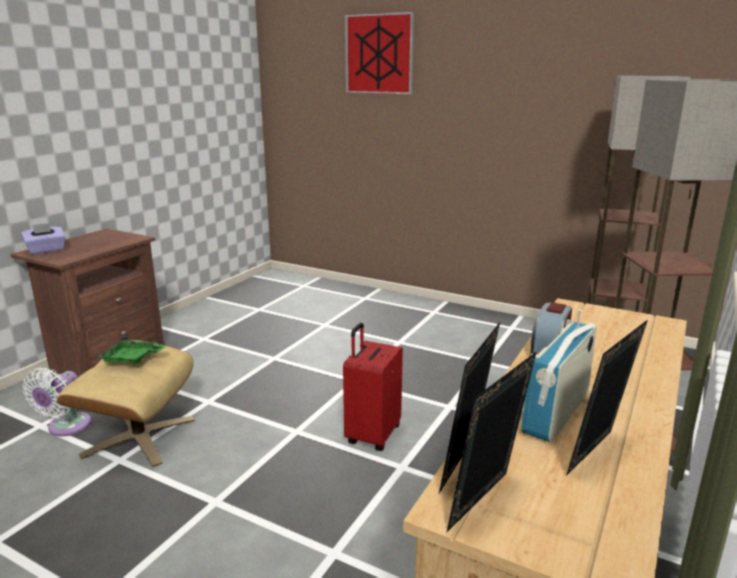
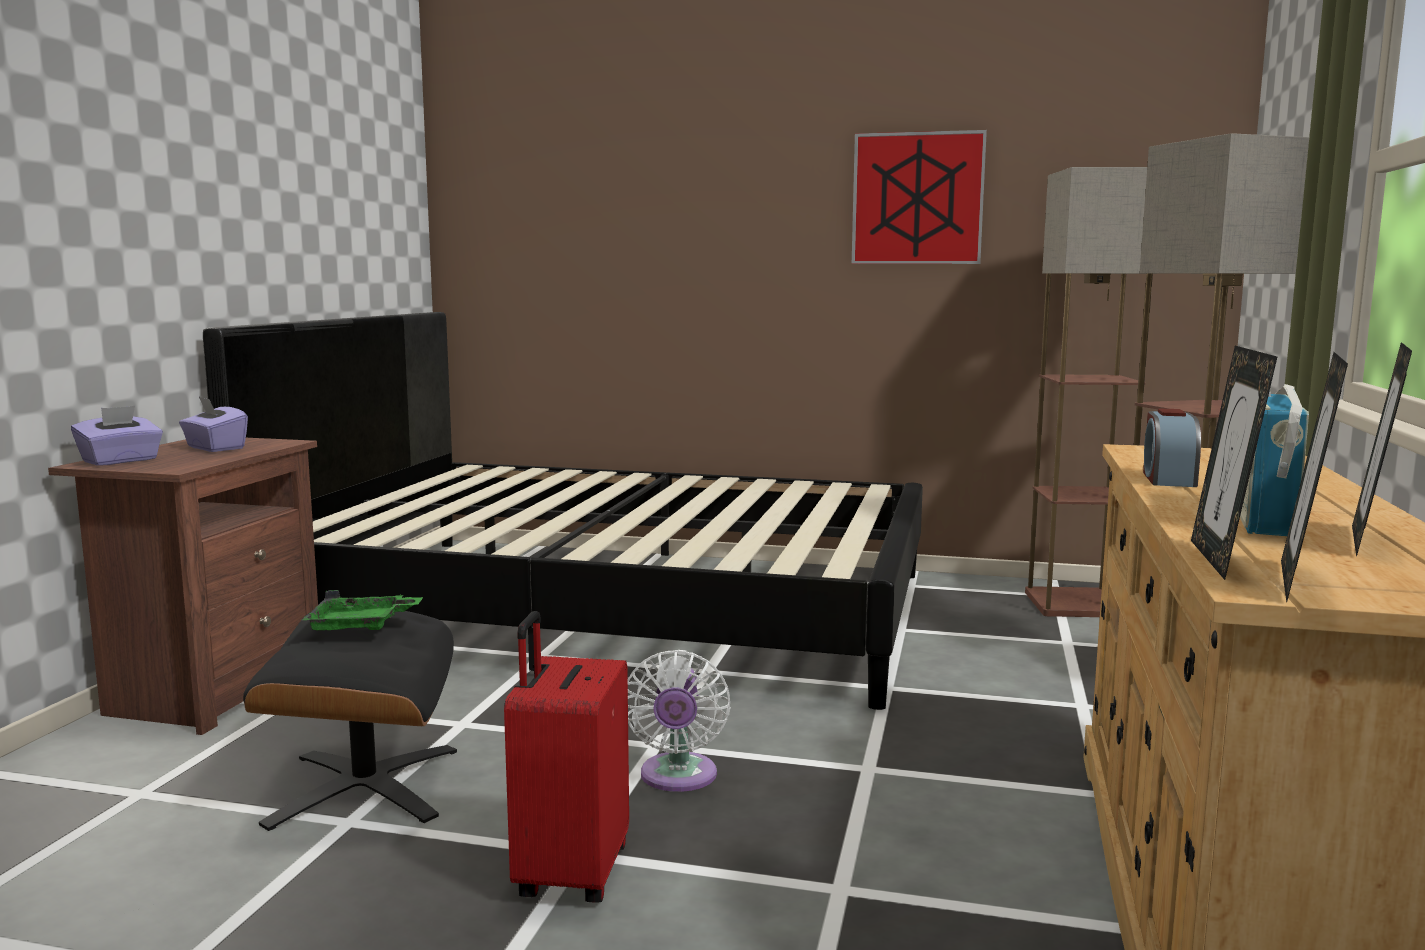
camera: 15 degrees left, 10 degrees down
(66, 427) = (200, 790): white fan -> white fan (677, 778)
(99, 241) = (215, 448): none -> purple tissue box
(139, 437) = (363, 786): beige ottoman -> black ottoman
(330, 326) = (611, 607): none -> black bed
(372, 435) = (789, 735): red suitcase -> red suitcase (569, 874)
(379, 54) = (654, 156): picture -> picture (917, 198)

